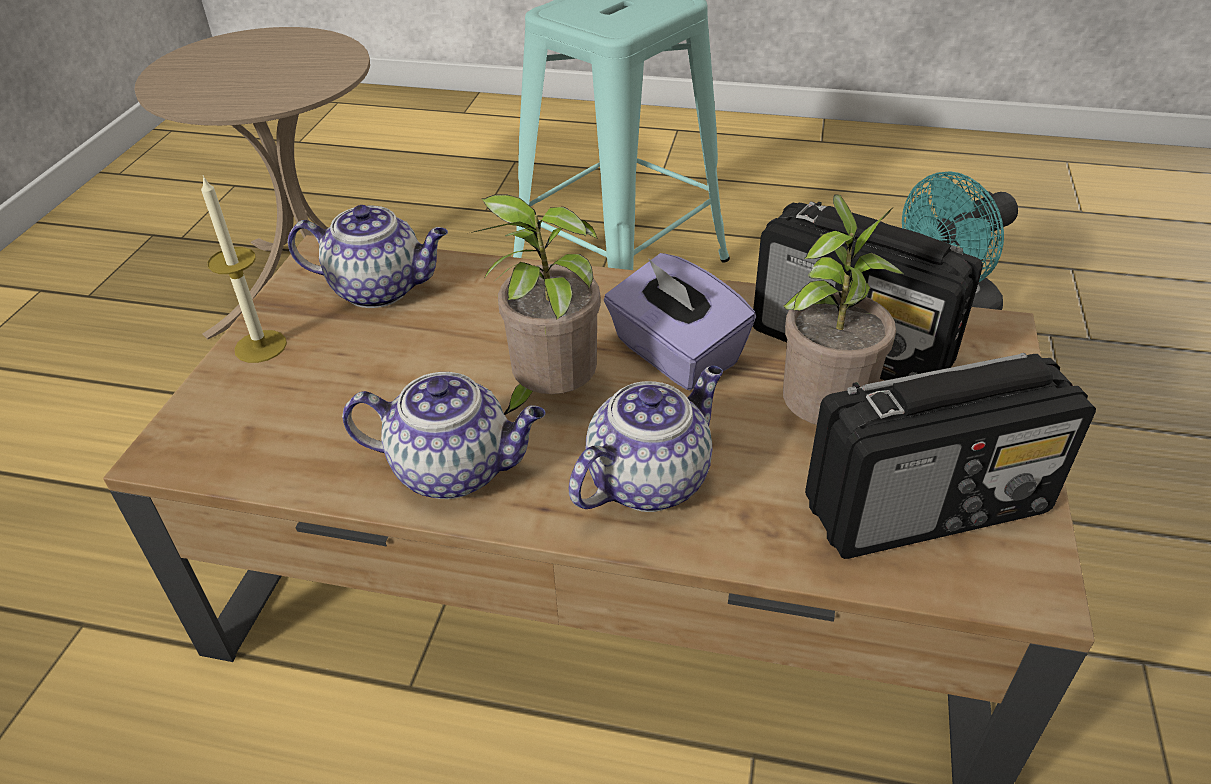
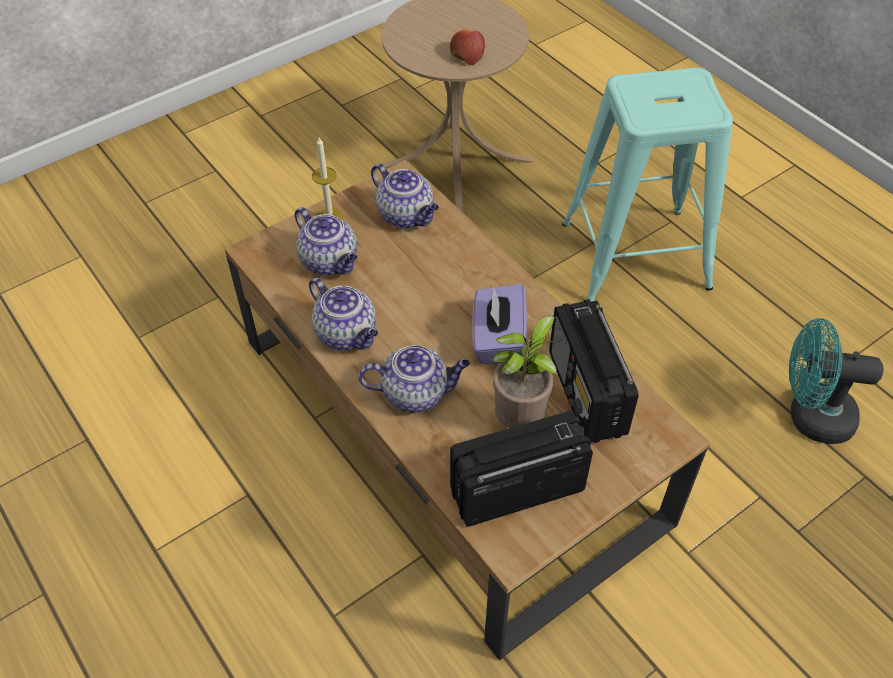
camera: 40 degrees right, 10 degrees up
(295, 80) = (467, 54): none -> apple
(322, 396) = (330, 262): none -> teapot
(550, 396) = (419, 325): potted plant -> none
(928, 506) = (515, 490): radio -> radio turned 135 degrees clockwise

